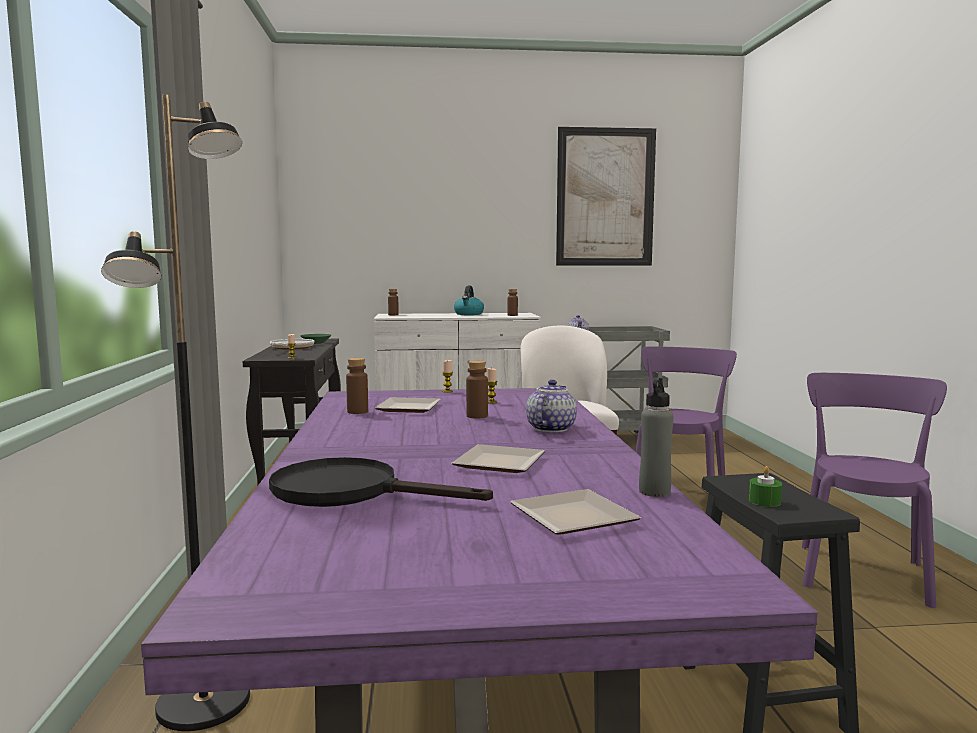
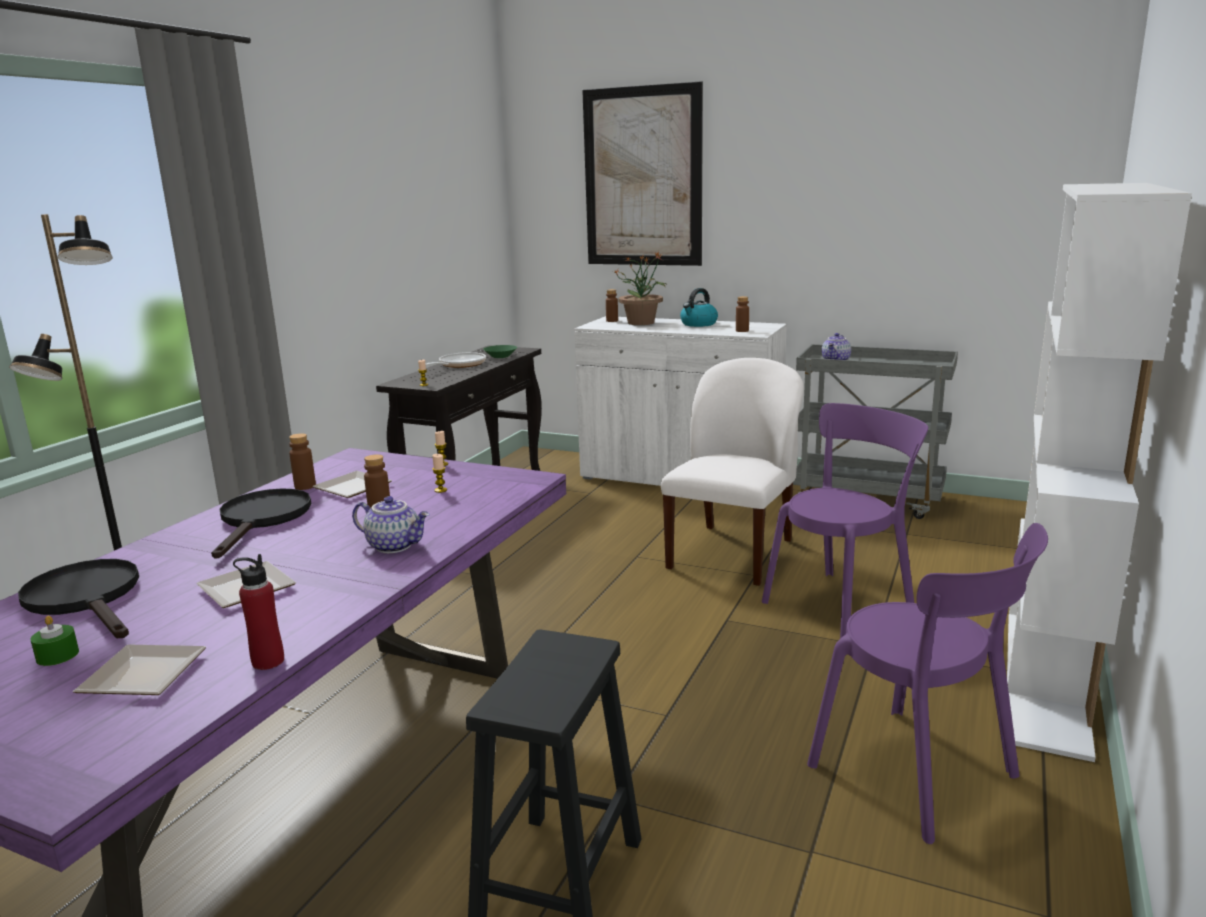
camera: 30 degrees right, 10 degrees up
(378, 431) = (262, 519): none -> black frying pan
(421, 315) = (642, 322): none -> potted plant
(549, 428) = (395, 545): teapot -> teapot turned 60 degrees clockwise
(605, 197) = (900, 164): picture -> picture (642, 177)
(654, 492) = (268, 661): grey bottle -> red bottle
(764, 501) = (520, 681): green candle -> green candle (57, 655)
(845, 510) = (1047, 679): none -> white bookcase
(862, 571) = (920, 775): purple chair -> purple chair turned 90 degrees clockwise

